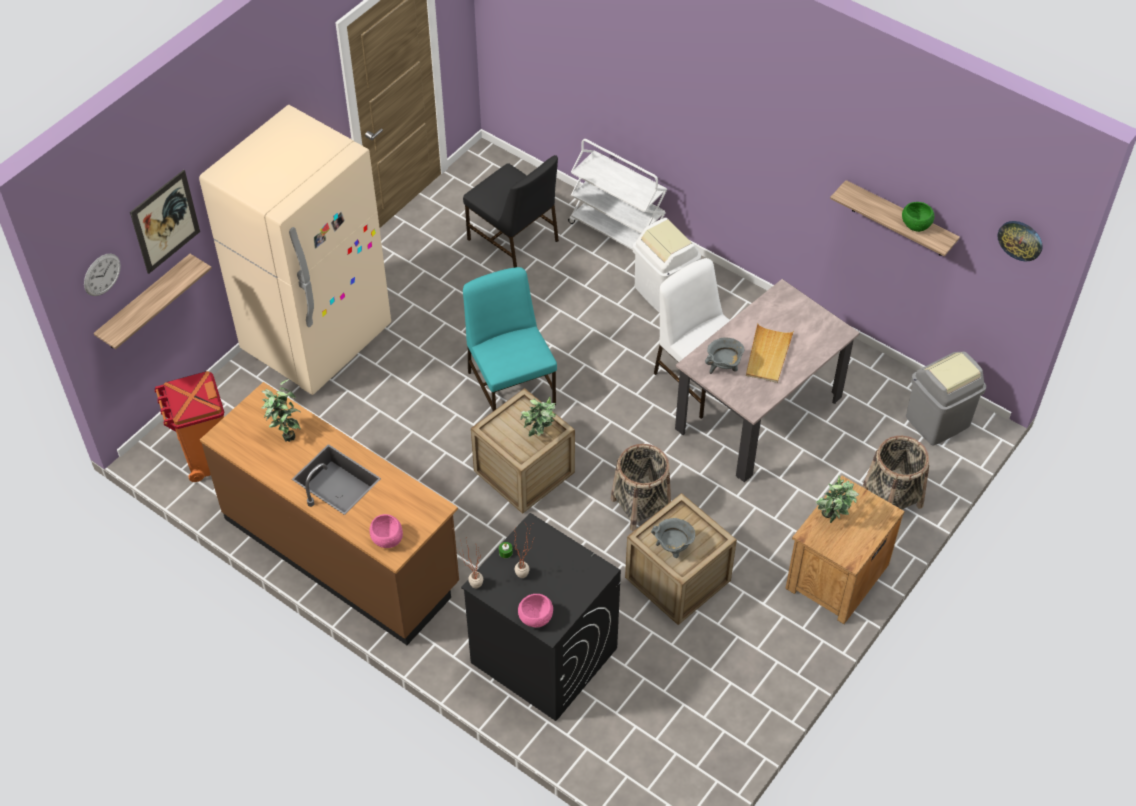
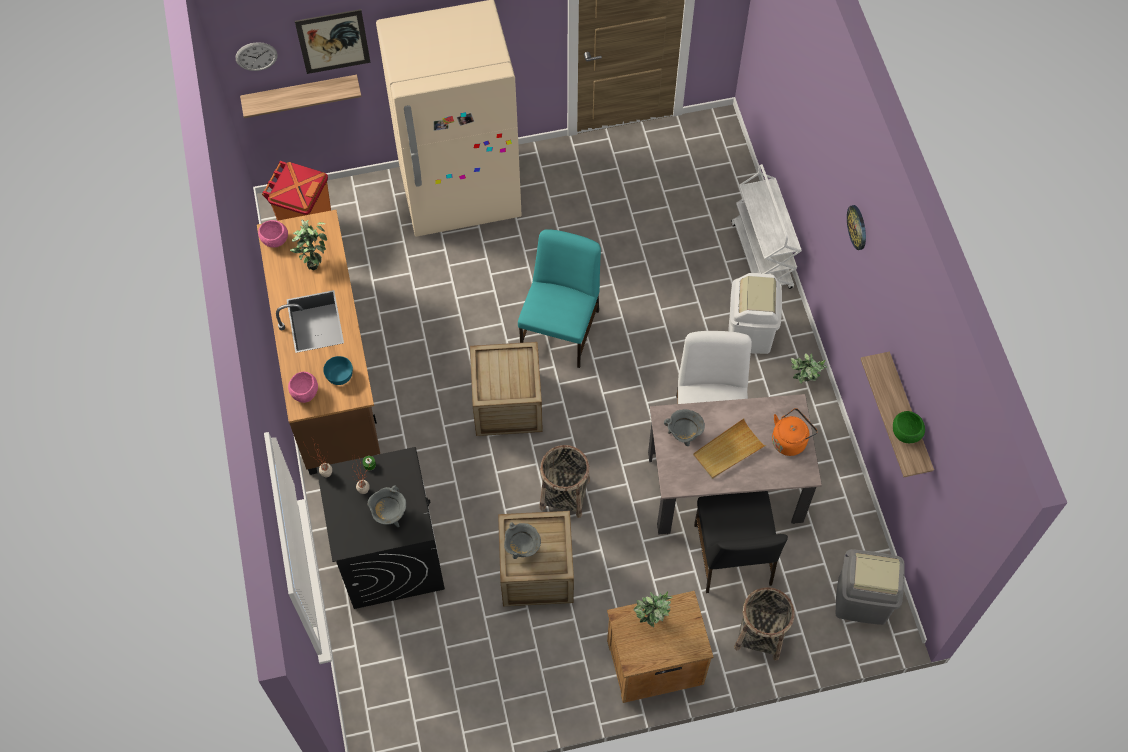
camera: 40 degrees right, 10 degrees up
(404, 505) = (340, 375): none -> turquoise bowl
(513, 241) = (674, 210): black chair -> black chair (732, 556)
(536, 618) = (342, 530): pink bowl -> pink bowl (275, 240)
(539, 437) = (511, 389): potted plant -> potted plant (803, 383)
(564, 577) = (389, 515): none -> grey cooking pot
(805, 317) = (790, 440): none -> orange kettle
(1020, 240) = (963, 512): wall clock -> wall clock (857, 227)

